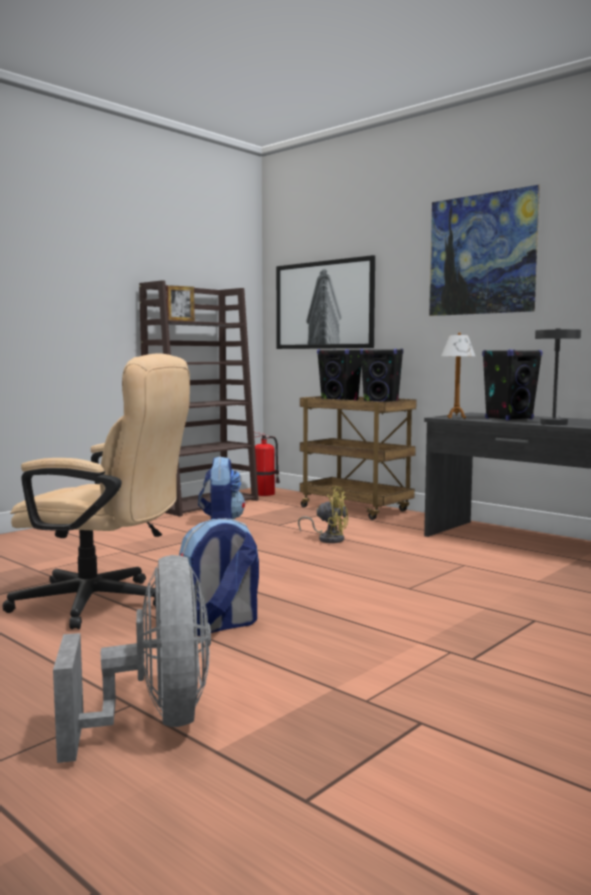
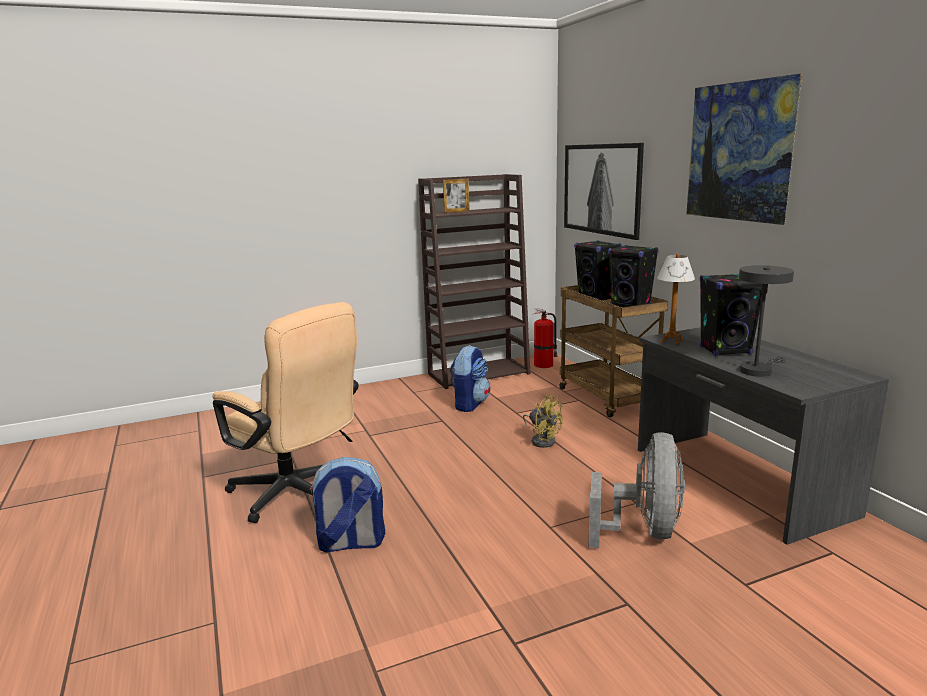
camera: 25 degrees right, 10 degrees up
(154, 722) = (212, 646): grey fan -> grey fan (643, 531)

